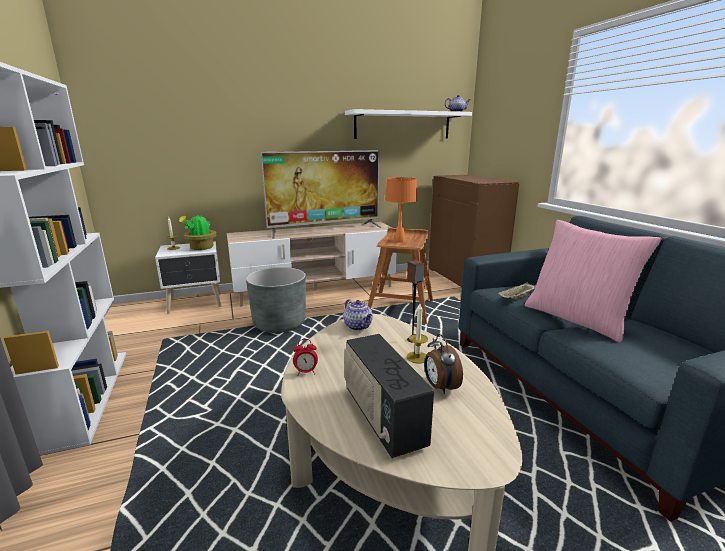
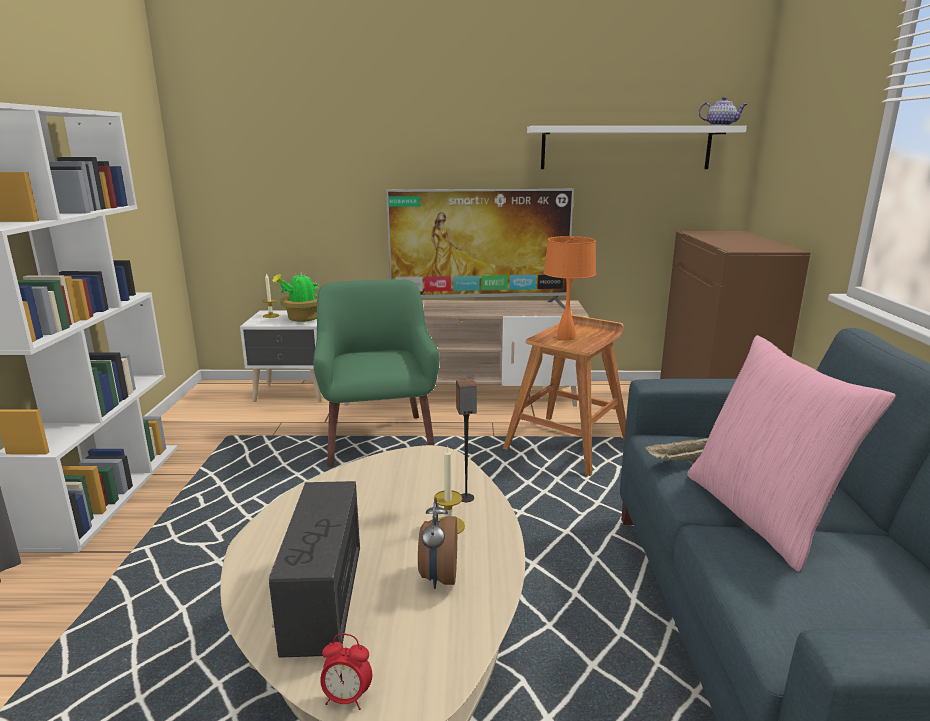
camera: 20 degrees right, 0 degrees up
(279, 323) = (378, 439): grey planter -> green armchair
(306, 372) = (285, 516): alarm clock -> alarm clock (347, 698)
(358, 326) = (410, 463): teapot -> none

